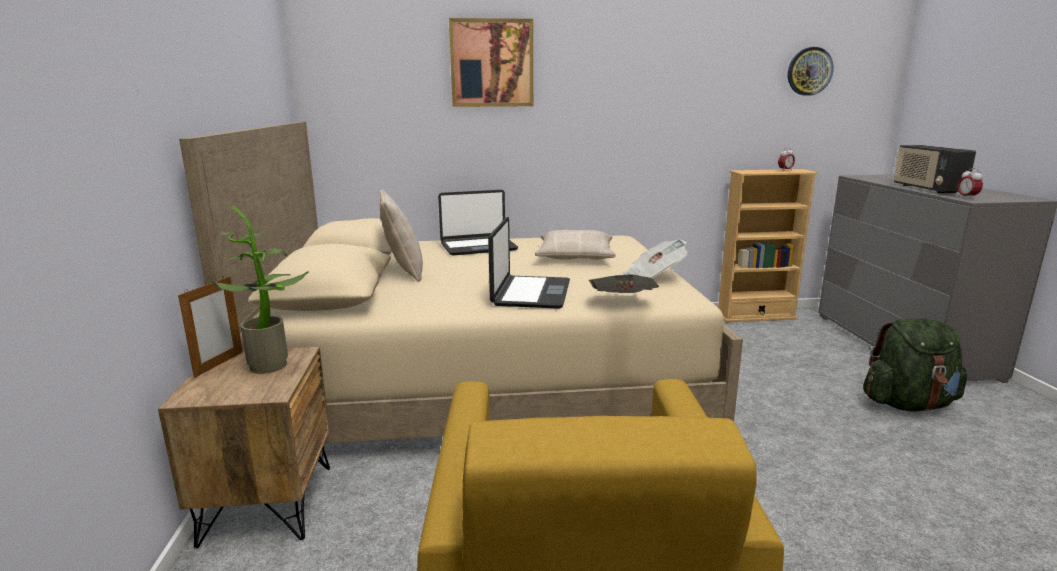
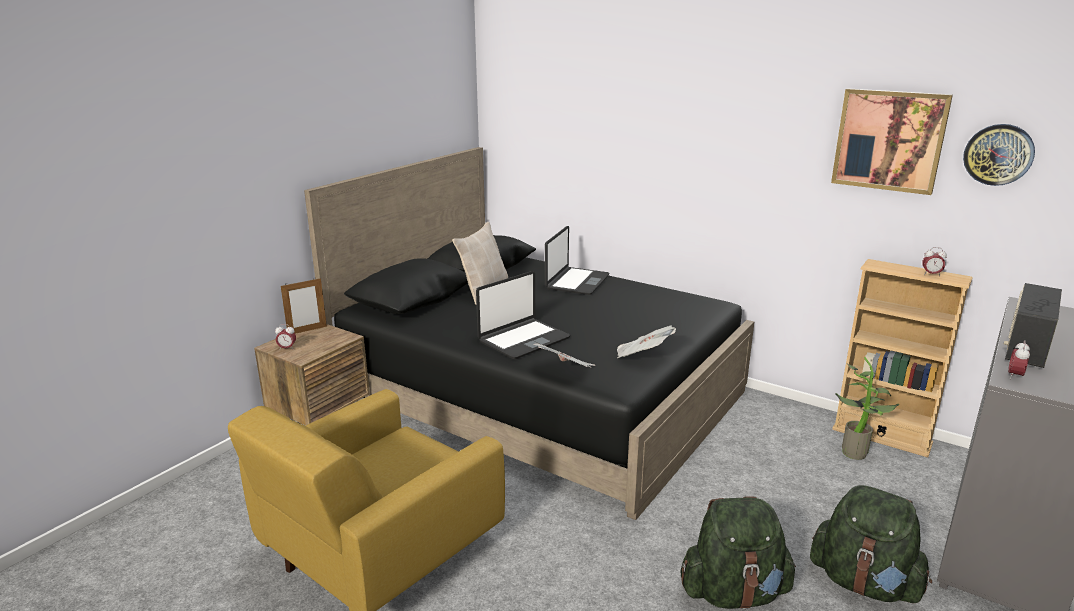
camera: 40 degrees right, 5 degrees up
(224, 391) = (287, 348): none -> alarm clock
(273, 363) = (327, 339): potted plant -> potted plant (857, 452)
(478, 247) = (576, 282): laptop -> laptop turned 90 degrees counterclockwise
(487, 373) = (540, 393): beige bed -> black bed
(492, 63) = (626, 112): picture -> picture (889, 140)
(575, 256) = (629, 315): beige pillow -> none
(872, 451) = (733, 593): none -> green backpack

